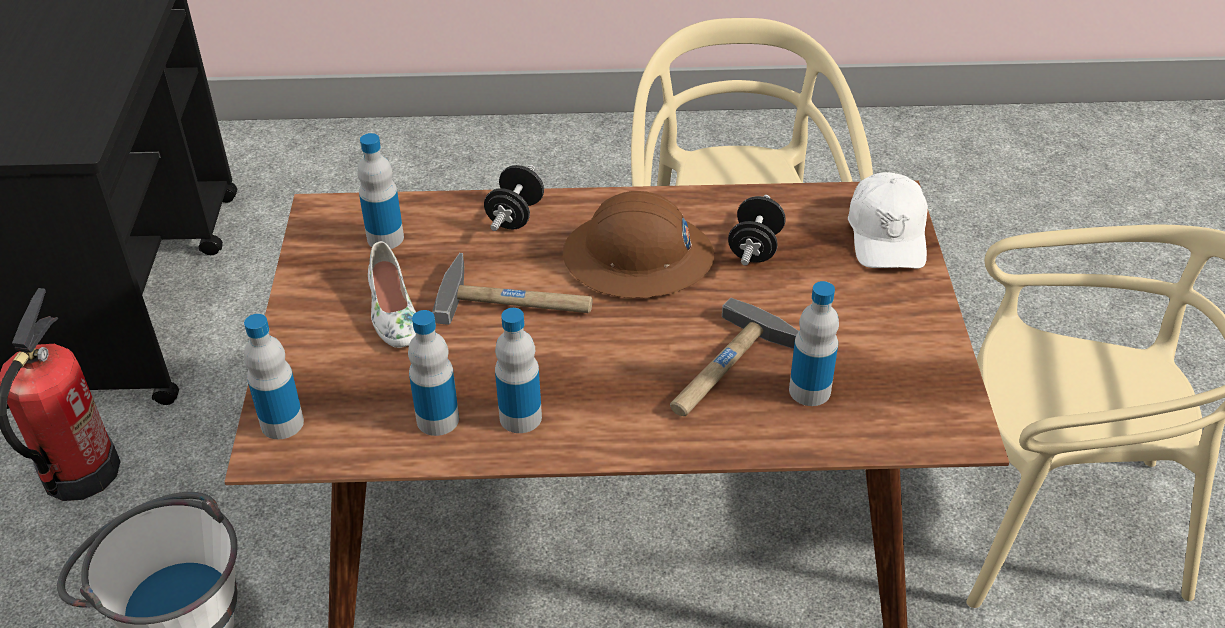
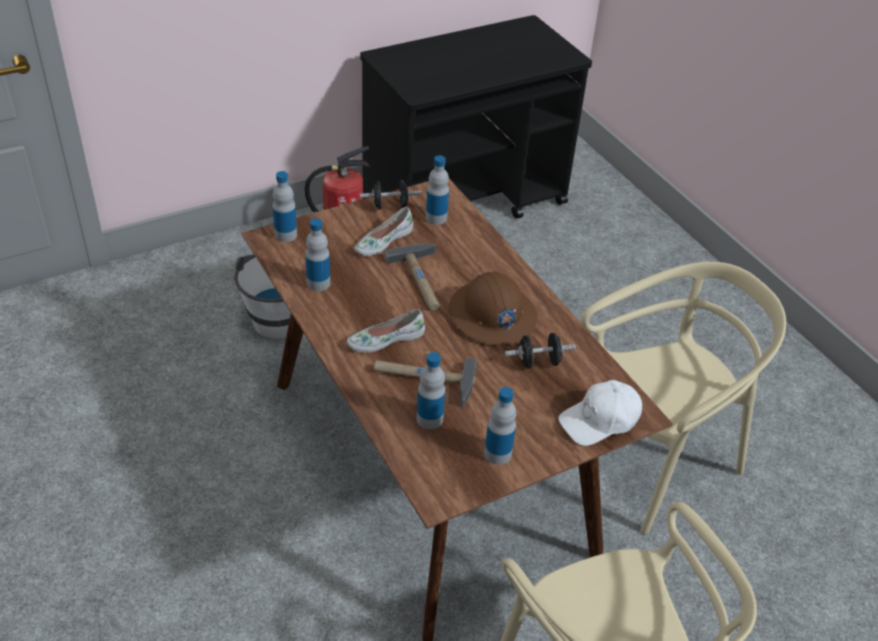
camera: 60 degrees right, 0 degrees up
(515, 216) = (490, 257): black dumbbell -> black dumbbell (390, 206)
(520, 417) = (337, 311): bottle -> bottle (497, 454)
(619, 383) = (385, 339): none -> white shoe

